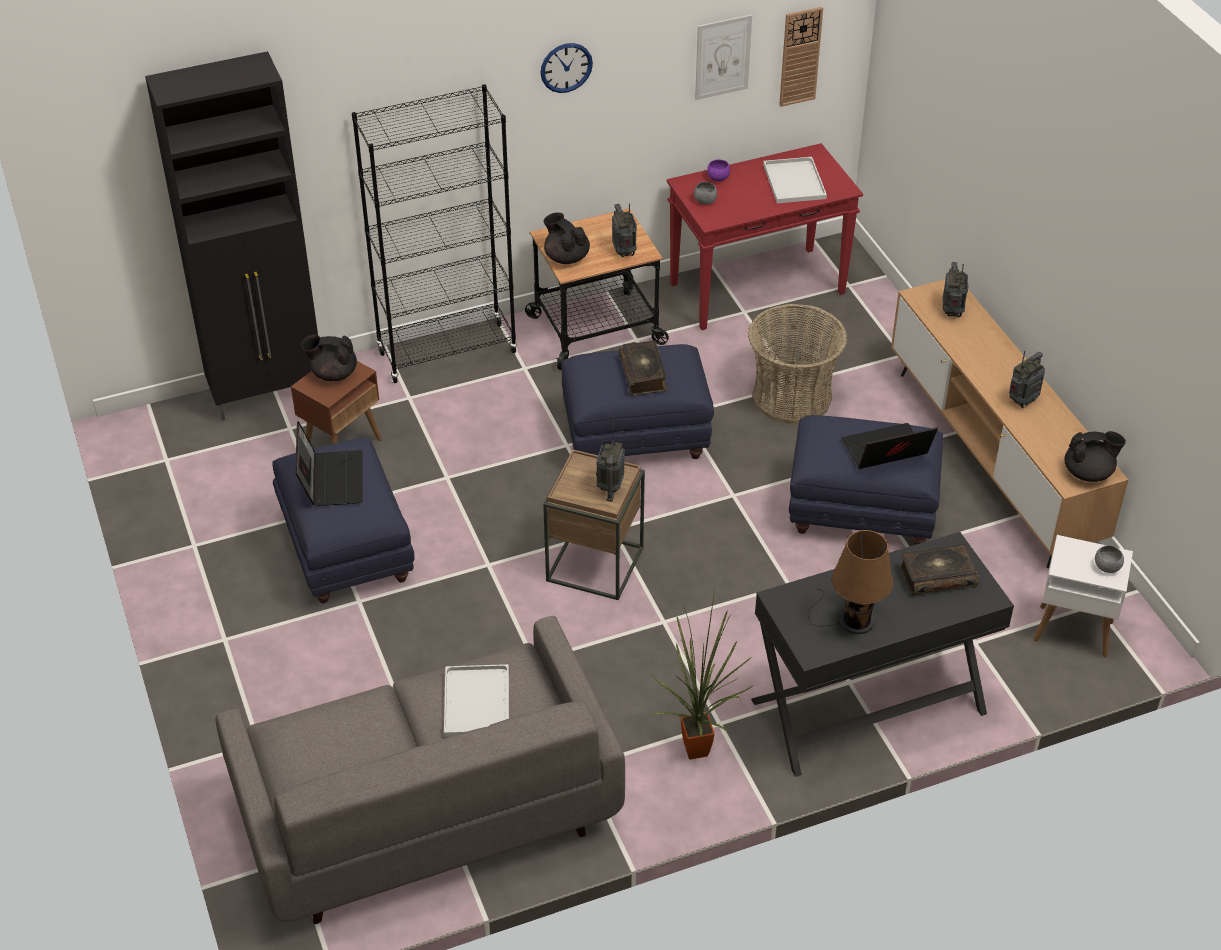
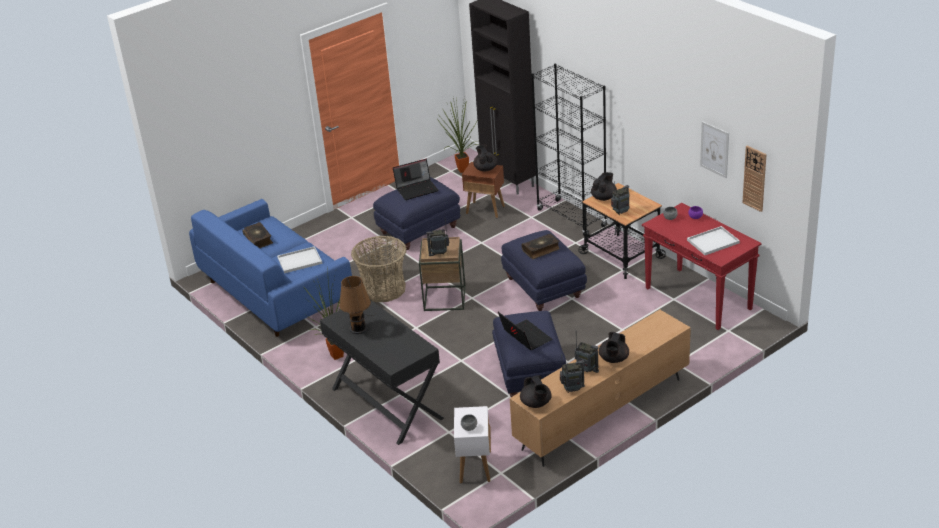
camera: 75 degrees right, 10 degrees down
(177, 446) = (460, 170): none -> potted plant
(425, 811) = (276, 292): grey sofa -> blue sofa
(566, 67) = (642, 102): wall clock -> none
(791, 397) = (609, 331): basket -> basket (383, 289)
(937, 576) = (401, 347): book -> book (258, 239)
(952, 312) = (653, 331): radio -> radio (572, 390)
(1006, 367) = (613, 359): none -> black teapot

